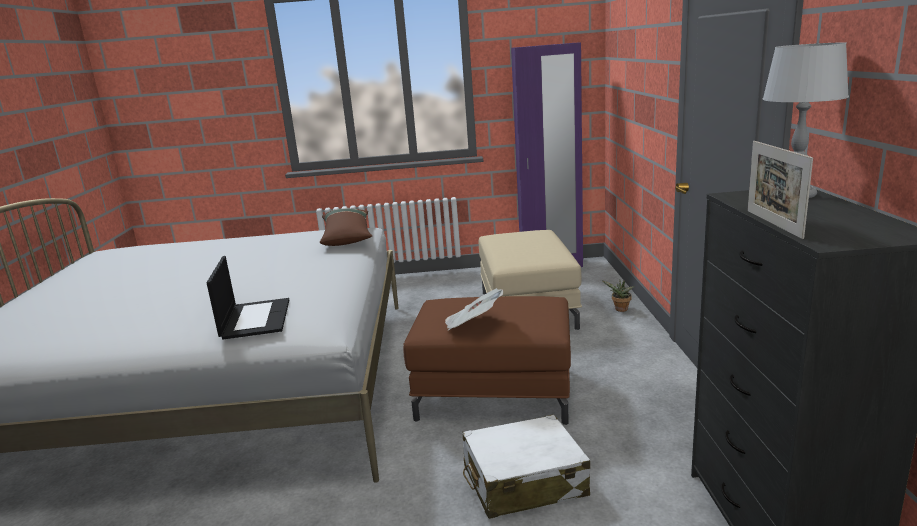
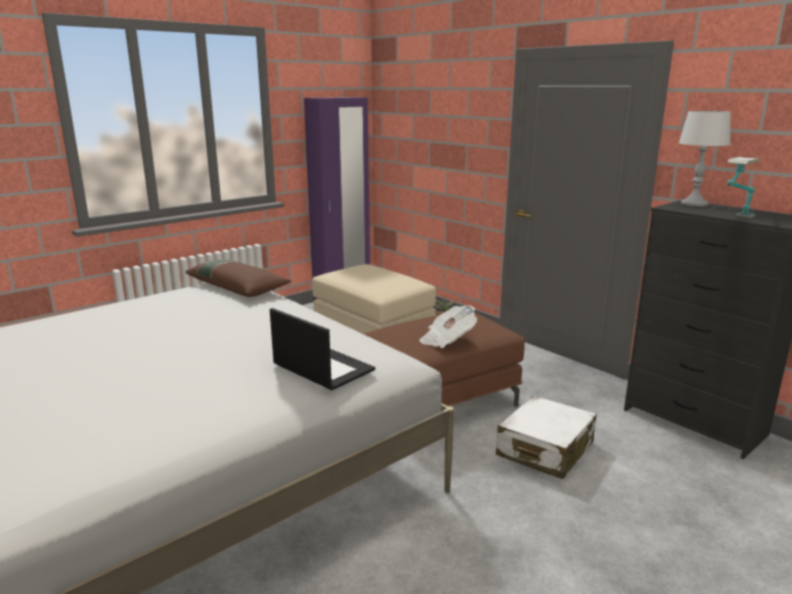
camera: 40 degrees left, 0 degrees up
(773, 224) = (736, 219): picture frame -> table lamp

